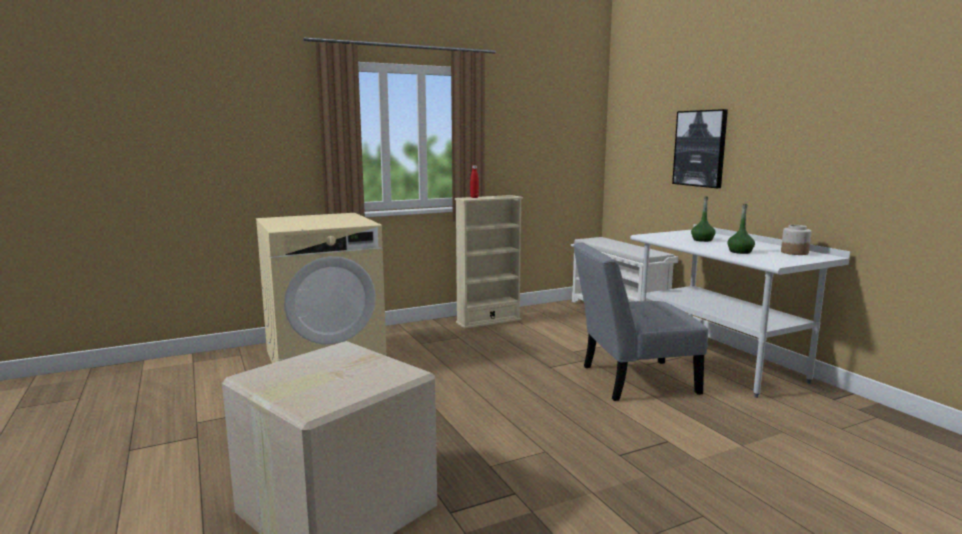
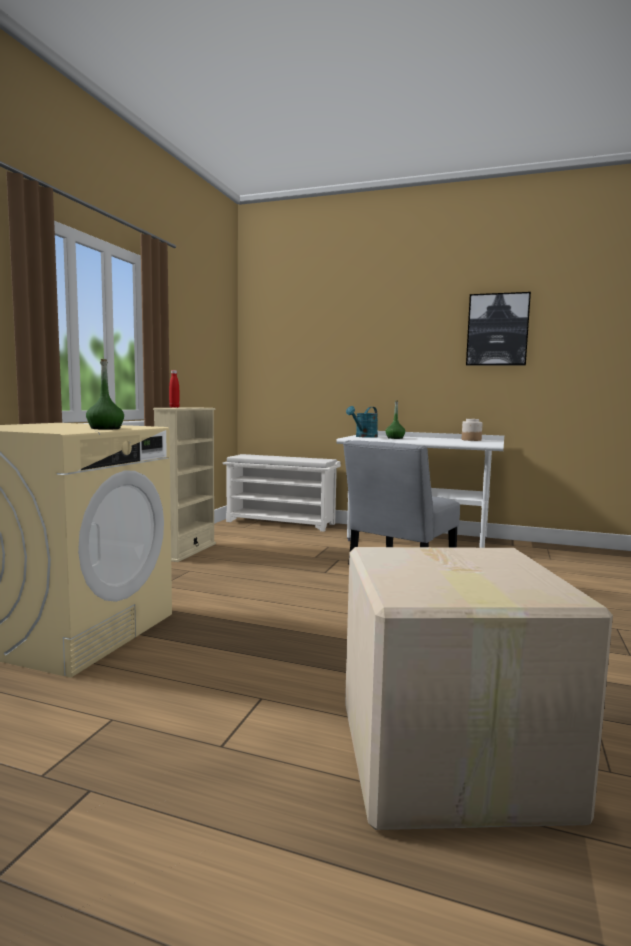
camera: 45 degrees left, 5 degrees down
(676, 234) = (364, 437): none -> turquoise watering can
(700, 148) = (357, 364): picture -> picture (497, 330)
(740, 252) = (446, 441): green bottle -> green bottle (106, 428)

